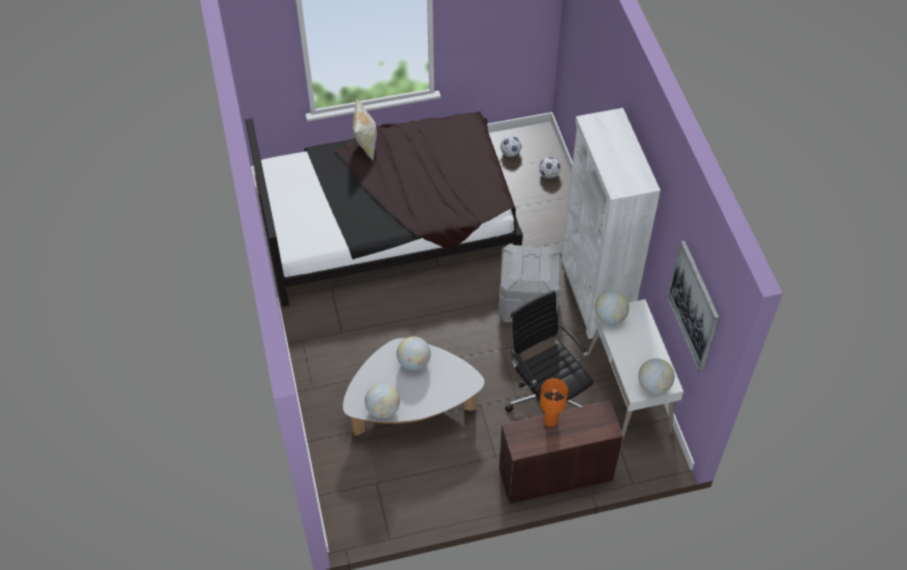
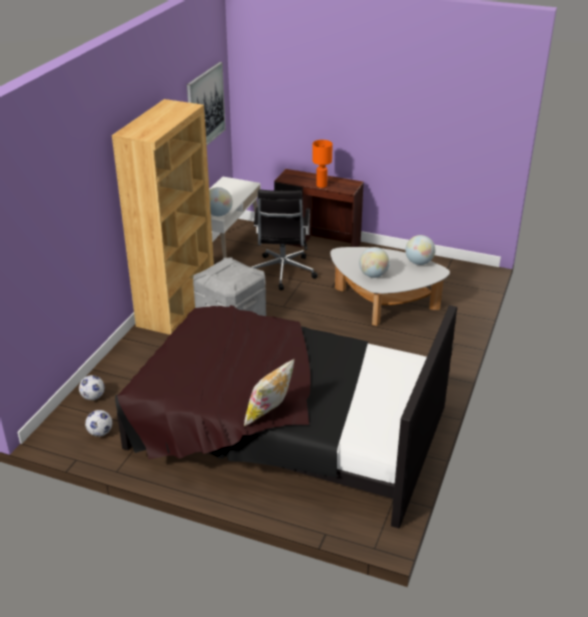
camera: 145 degrees left, 20 degrees down
(594, 295) = (177, 305): white bookcase -> brown bookcase
(654, 385) = (236, 183): globe -> none

